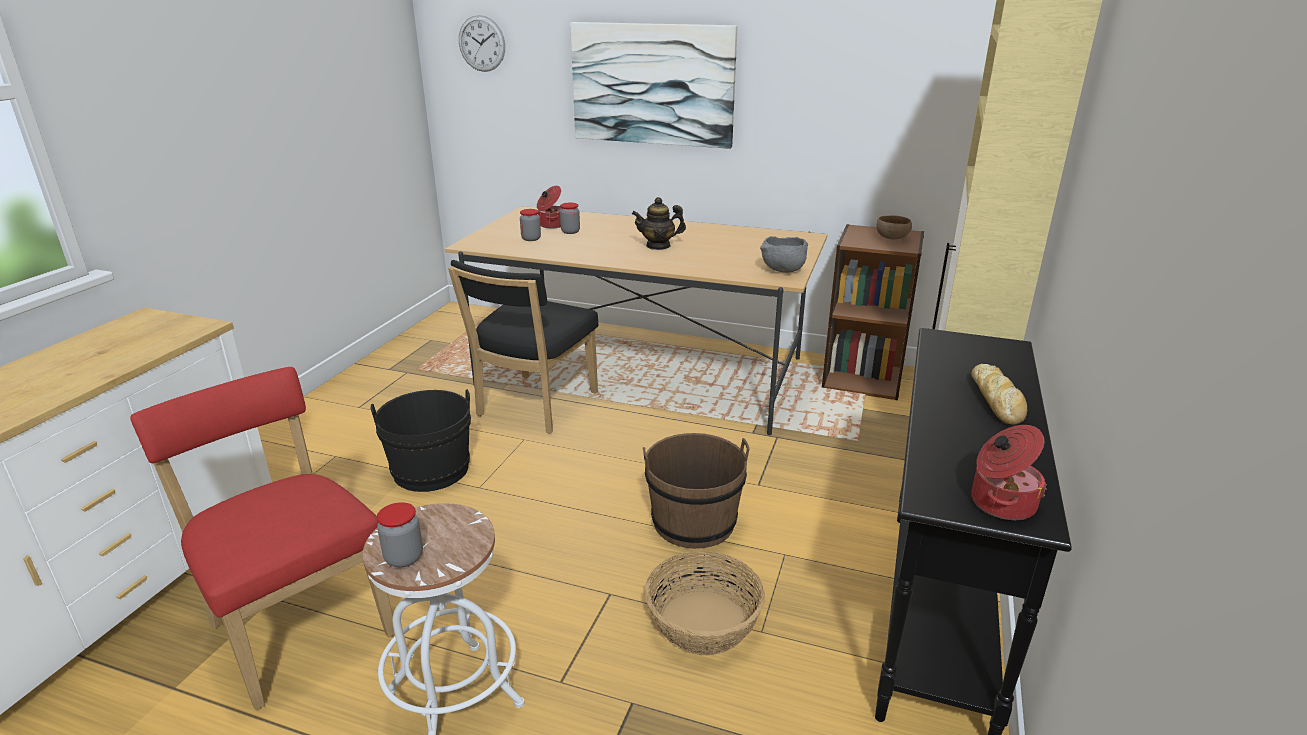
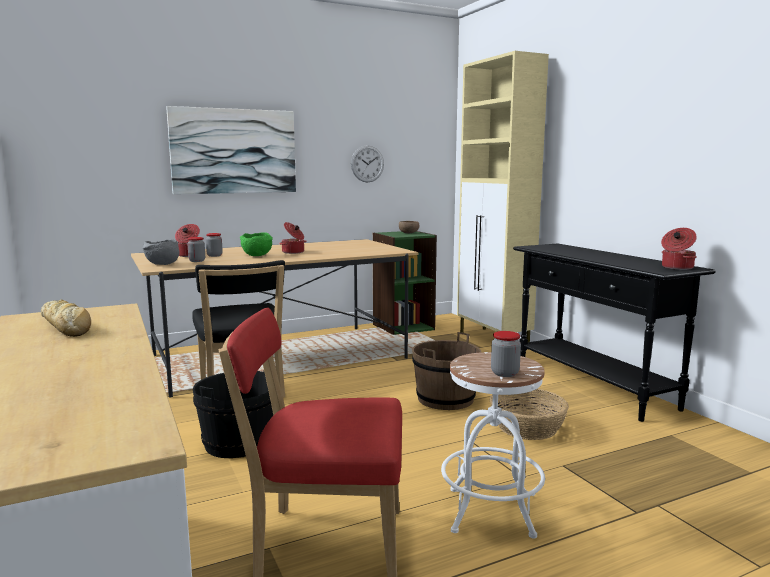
camera: 45 degrees left, 15 degrees down
(481, 43) = (76, 122): wall clock -> wall clock (367, 164)
(606, 244) = (258, 256): none -> green bowl
(658, 246) = (293, 252): teapot -> cooking pot
(782, 271) = (389, 249): grey bowl -> grey bowl (162, 264)
(863, 378) = (403, 327): brown bookcase -> green bookcase
(996, 401) = (599, 254): bread -> bread (67, 326)

